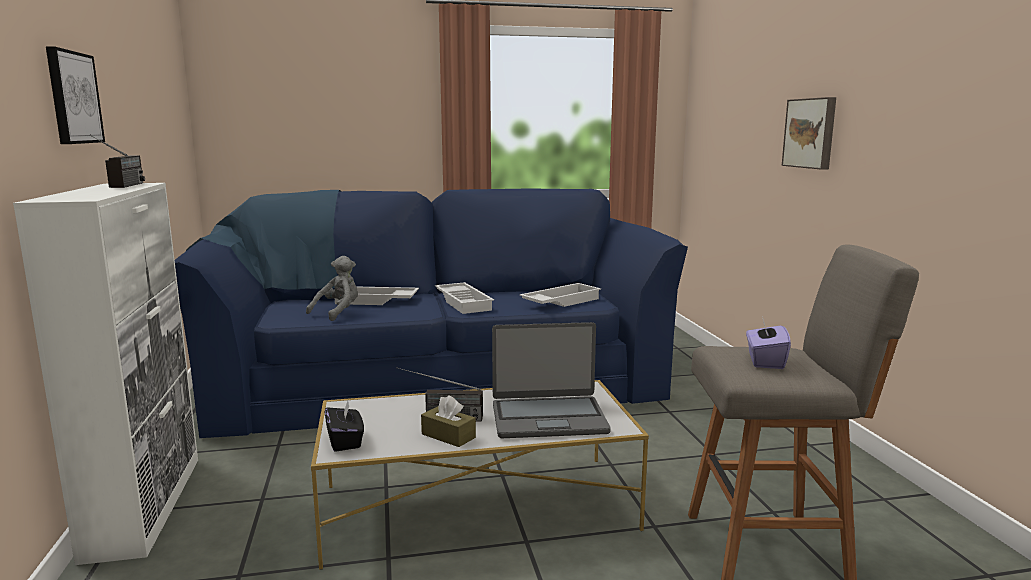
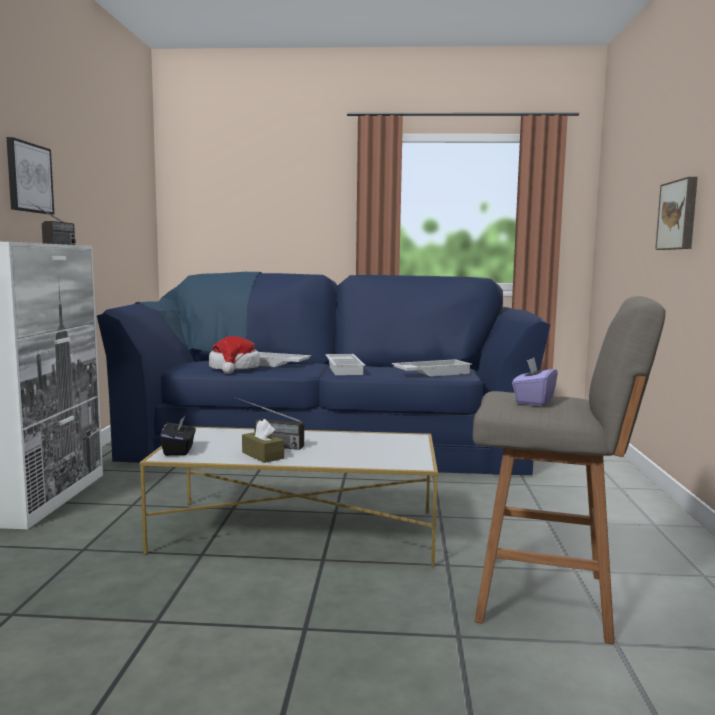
camera: 15 degrees right, 5 degrees down
(338, 312) = (234, 368): grey plush toy -> hat
(548, 418) = (358, 453): laptop -> none

